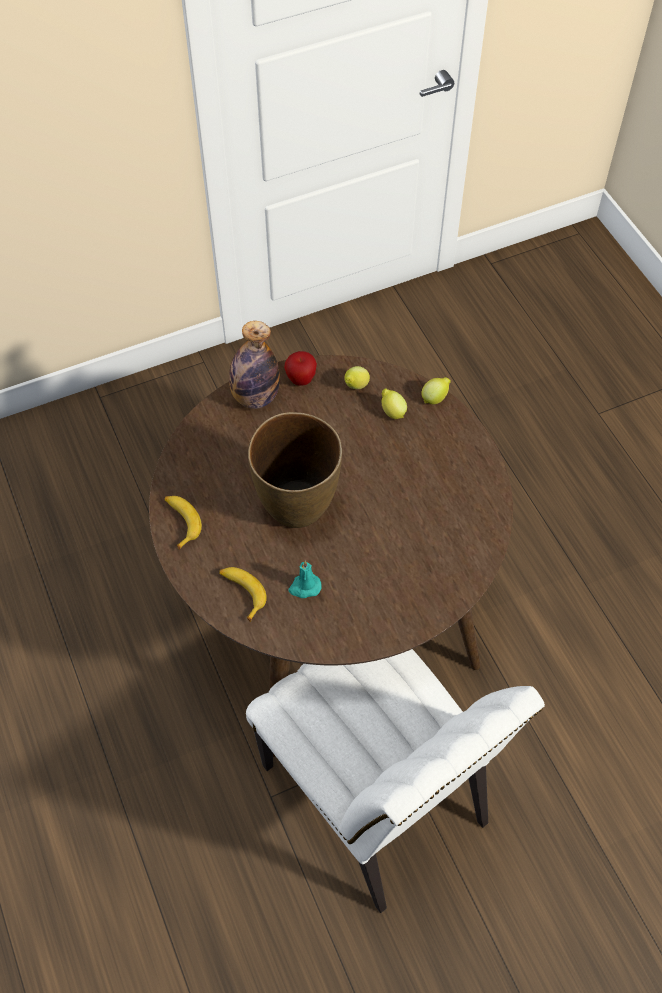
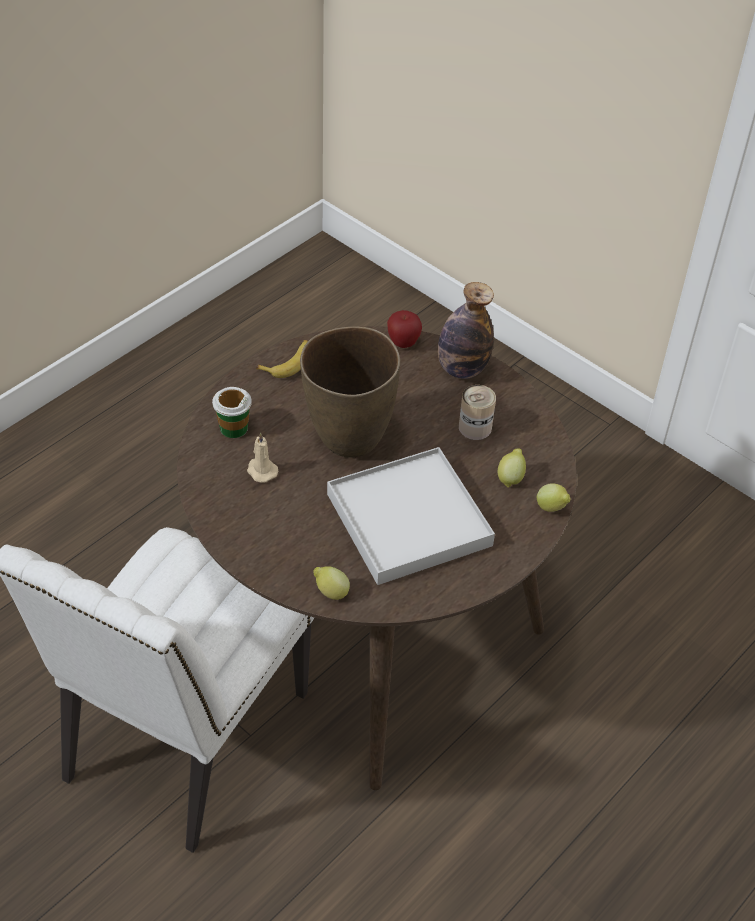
camera: 65 degrees right, 10 degrees down
(241, 593) = (233, 428): banana -> cup
(301, 380) = (505, 395): apple -> apple (403, 343)
(304, 587) = (261, 470): turquoise candle -> beige candle
(327, 414) = (475, 428): none -> can
(355, 386) = (524, 439): lemon -> lemon (331, 592)
(407, 497) = (409, 520): none -> white tray

